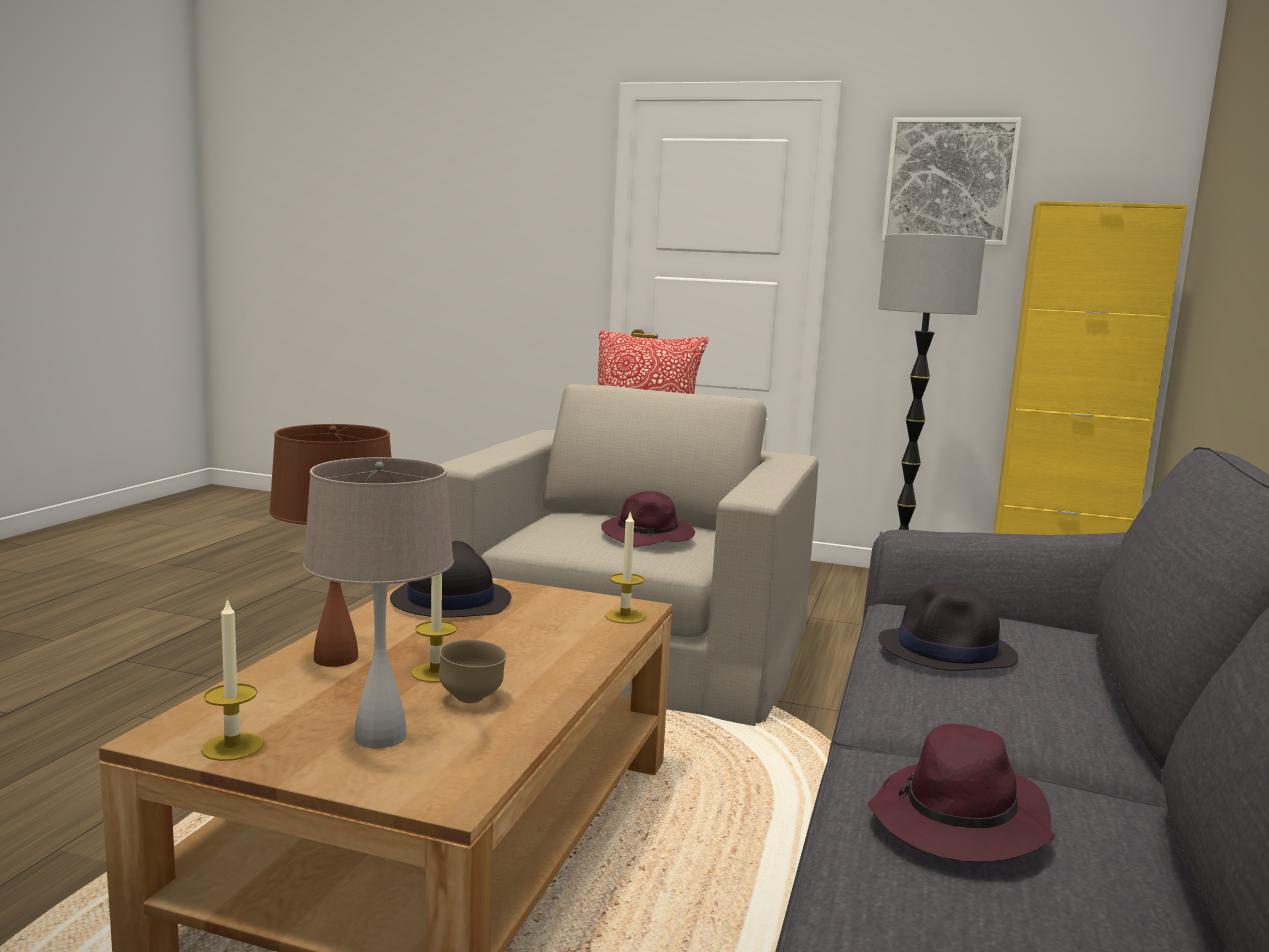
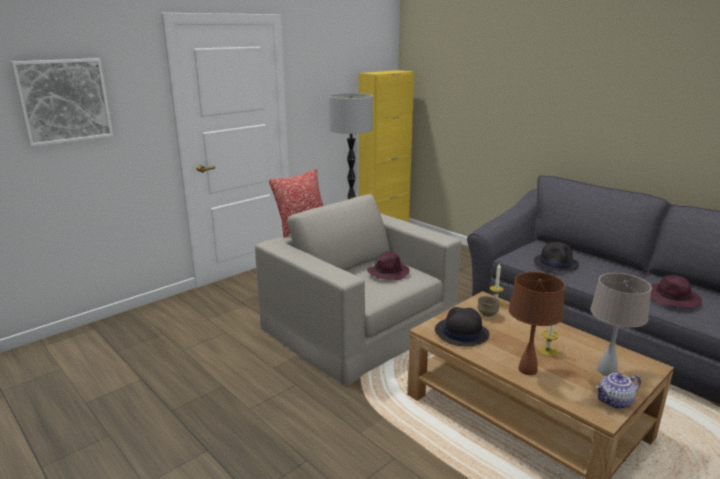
camera: 60 degrees left, 10 degrees up
(232, 746) = (615, 402): candle -> teapot
(472, 699) = (575, 348): brown bowl -> brown bowl (487, 315)
(949, 182) = (327, 64): picture -> picture (64, 101)

